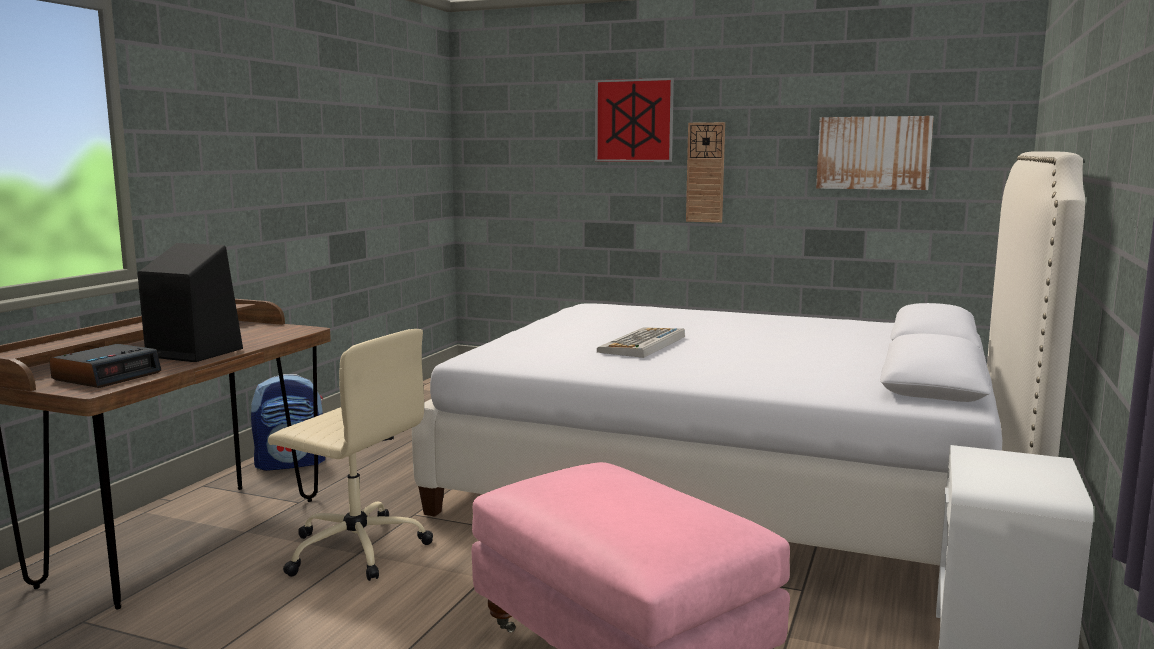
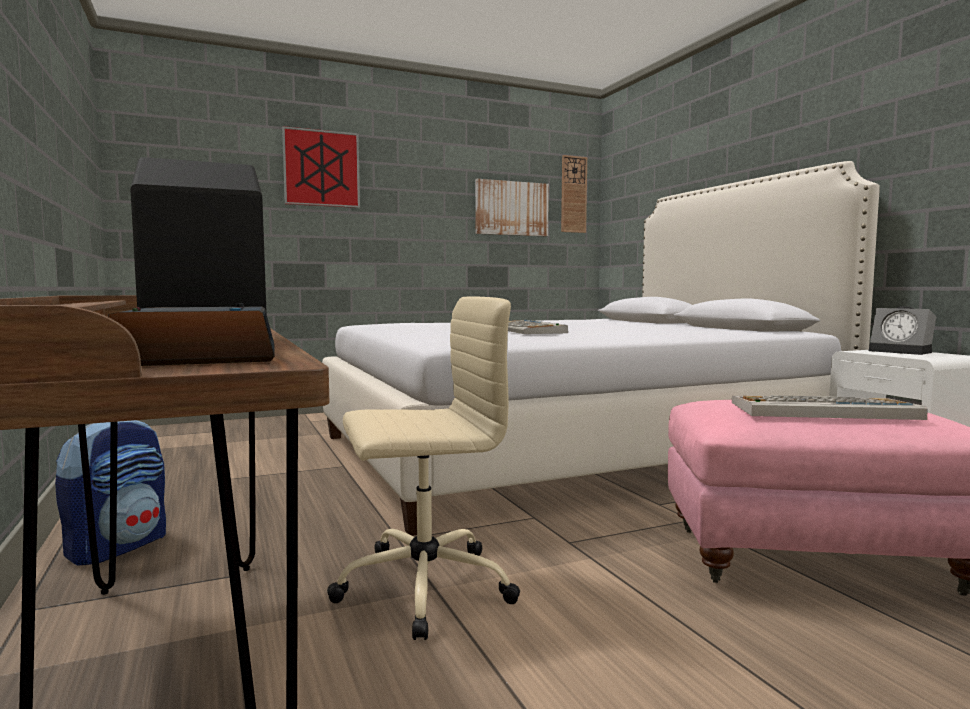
camera: 45 degrees left, 5 degrees down
(595, 503) = (821, 411): none -> keyboard
(705, 172) = (389, 218): wall clock -> wall clock (573, 194)
(1031, 468) = (902, 351): none -> alarm clock

